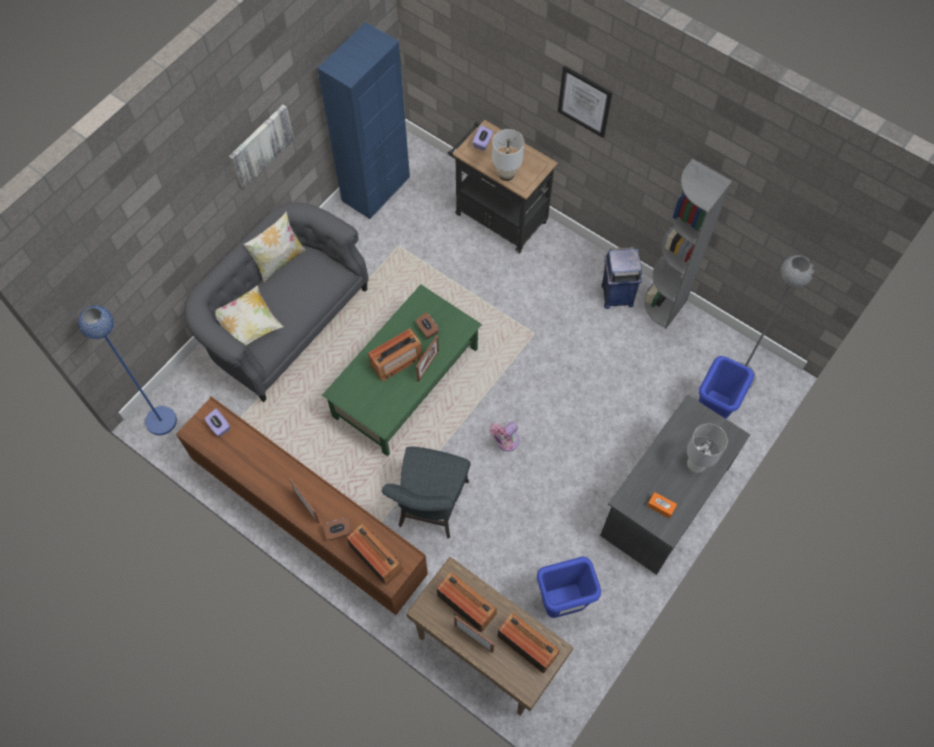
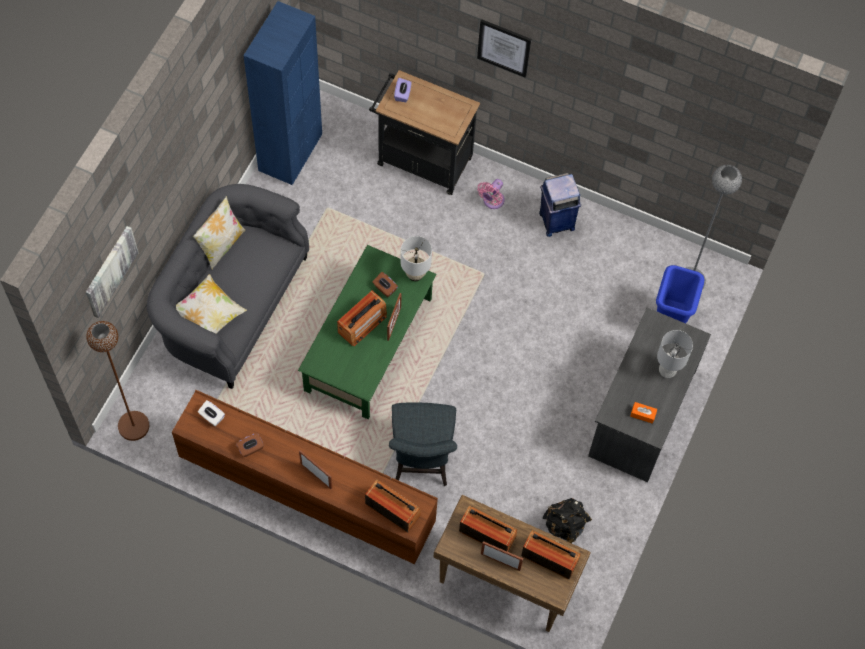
camera: 15 degrees left, 0 degrees up
(161, 421) = (133, 426): blue floor lamp -> brown floor lamp
(219, 426) = (212, 417): purple tissue box -> white tissue box
(260, 146) = (200, 139): picture -> picture (110, 271)
(338, 532) = (352, 493): brown tissue box -> brown tissue box (251, 448)
(505, 442) = (479, 385): pink fan -> pink fan (492, 201)
(506, 174) = (433, 123): white table lamp -> white table lamp (415, 274)
(561, 604) = (565, 525): blue trash can -> black backpack
(661, 307) = (602, 226): grey bookcase -> none

